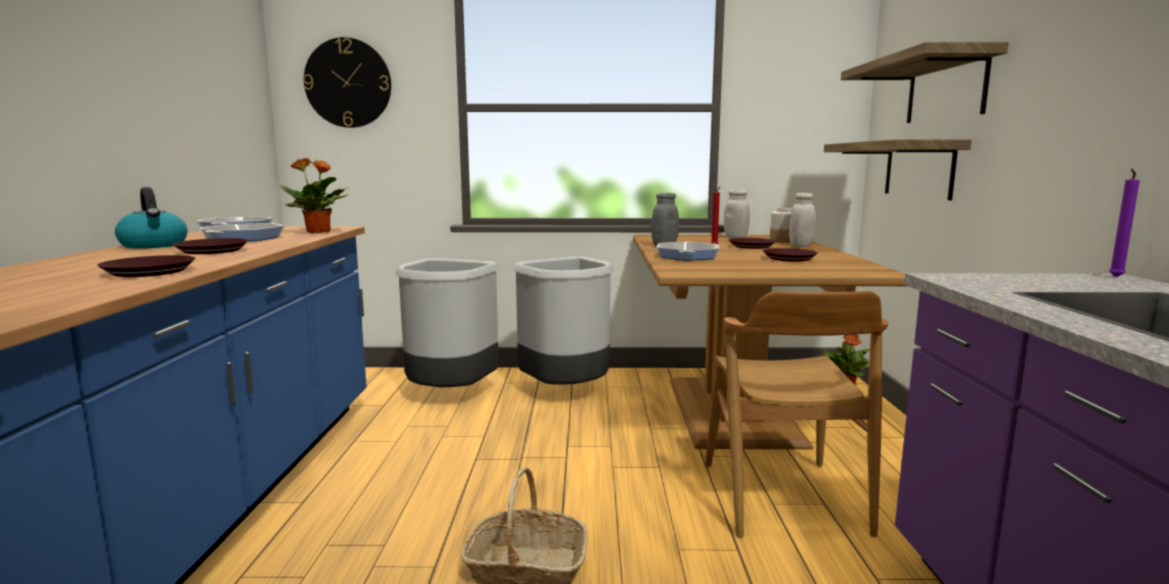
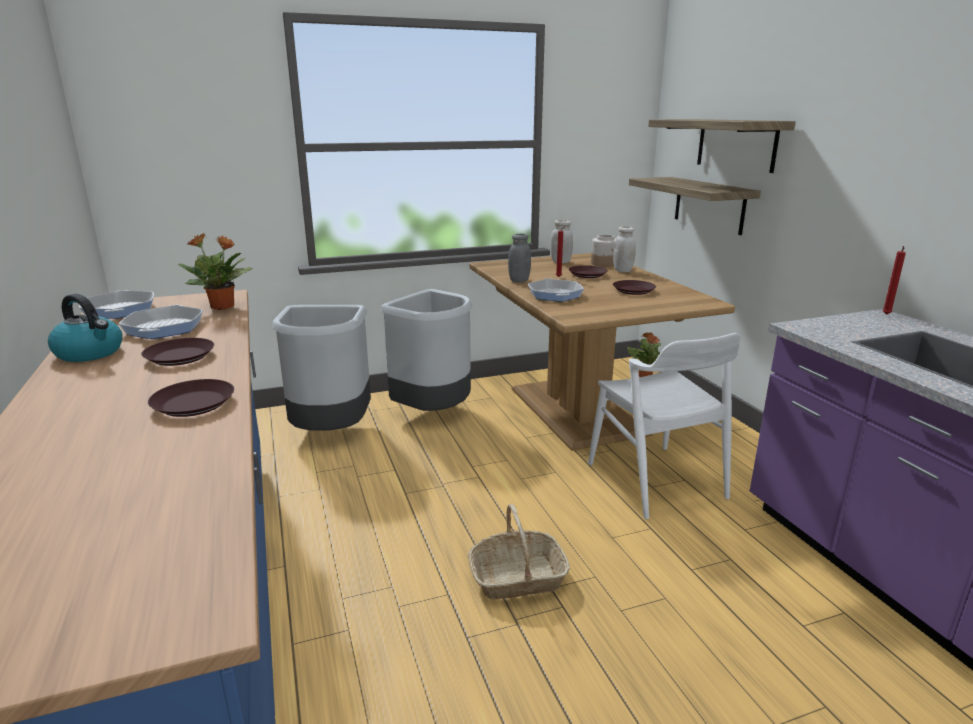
camera: 20 degrees left, 10 degrees up
(348, 83) = (170, 123): wall clock -> none
(782, 498) = (655, 481): brown chair -> white chair
(1115, 277) = (886, 315): purple candle -> red candle

